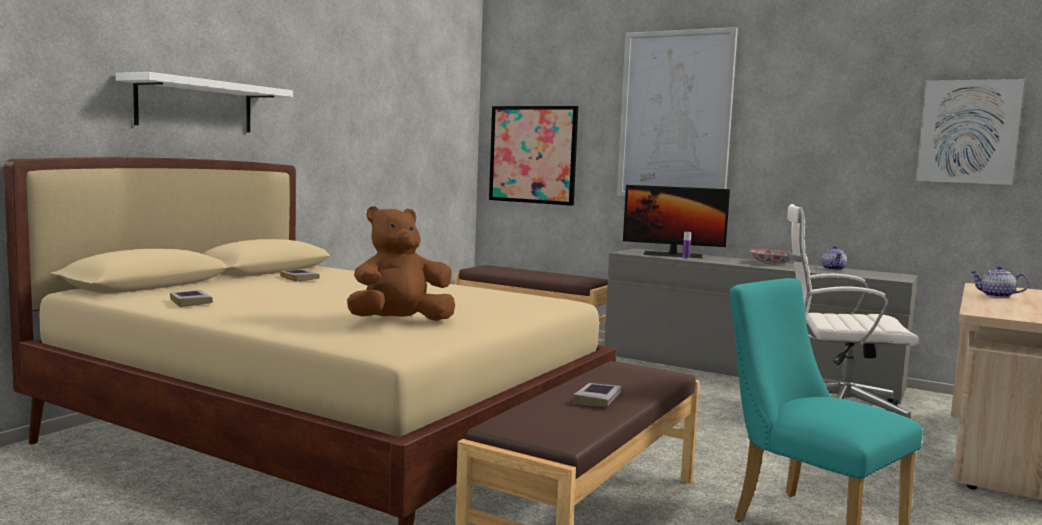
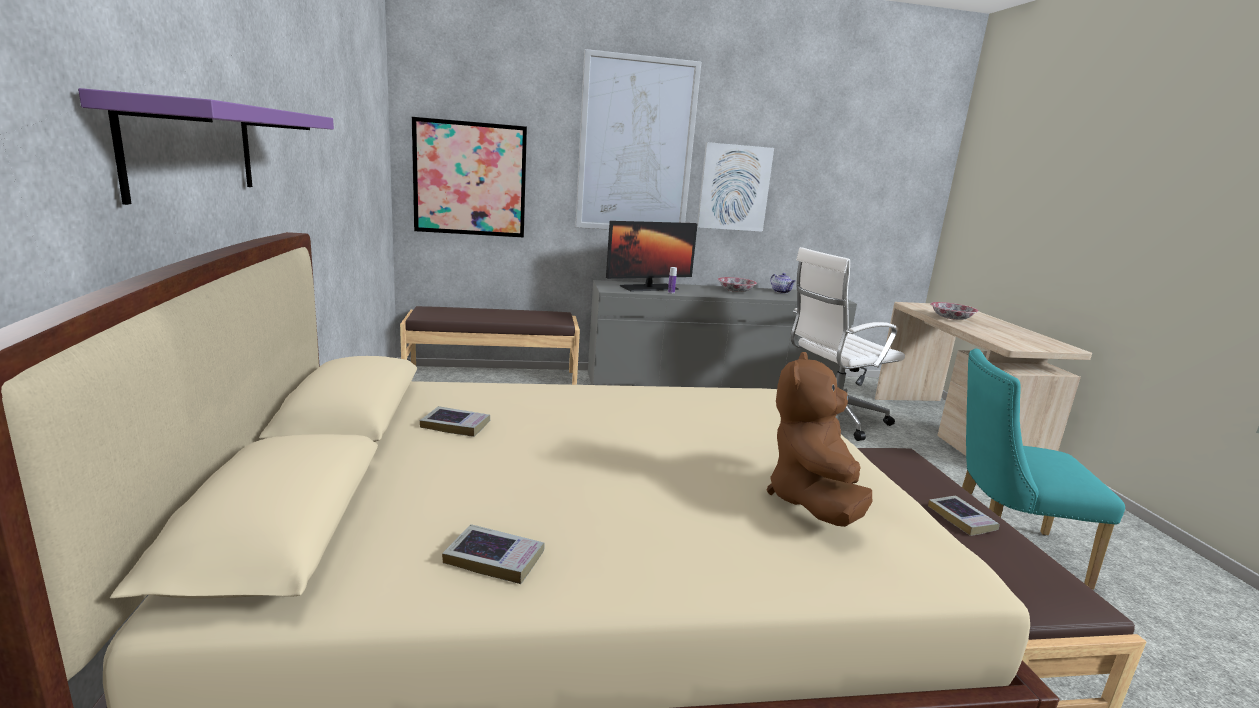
camera: 40 degrees left, 10 degrees up
(195, 105) = (192, 149): white shelf -> purple shelf
(968, 132) = (871, 178): picture -> picture (734, 187)
(996, 296) = (951, 318): teapot -> bowl

